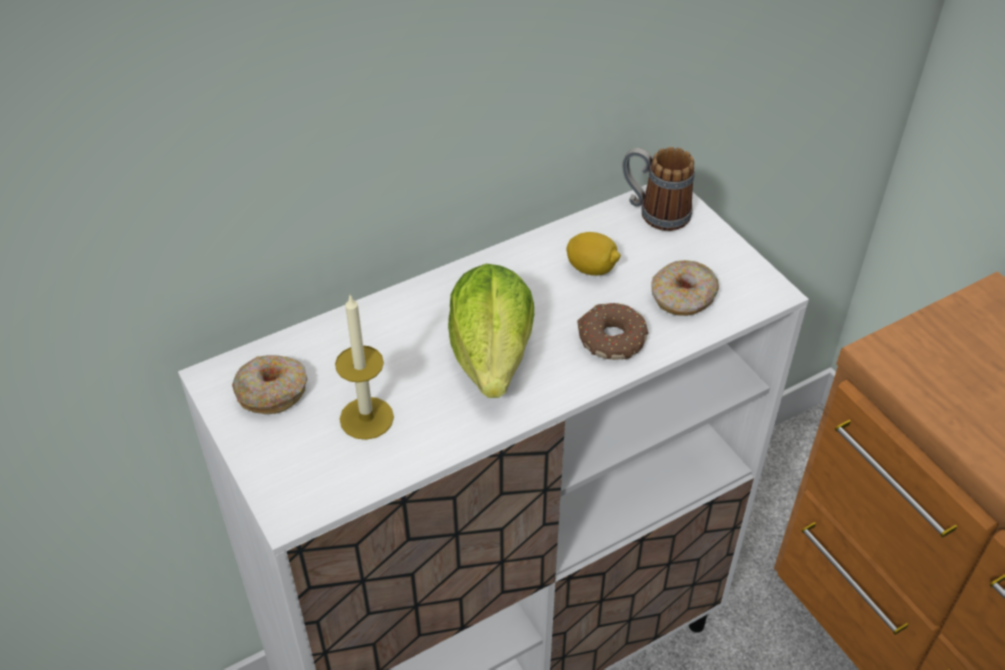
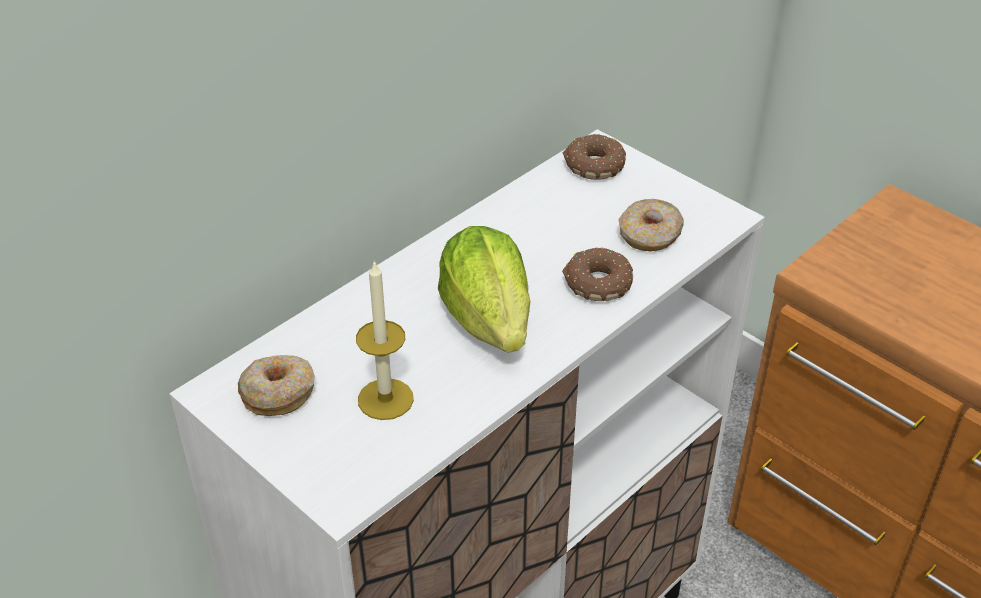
camera: 15 degrees left, 5 degrees down
(591, 268) = (554, 224): lemon -> none
(654, 212) = (593, 165): mug -> donut

